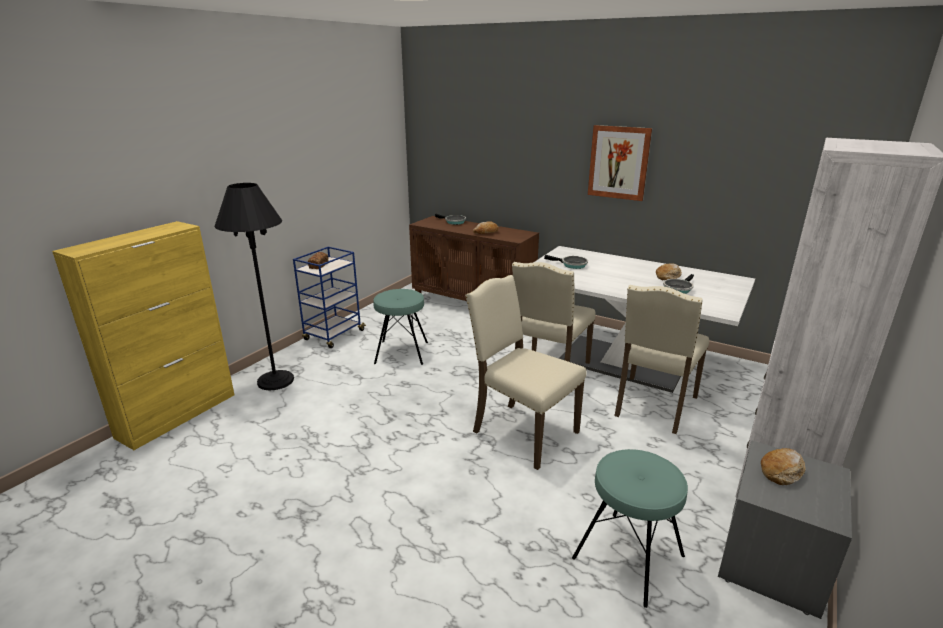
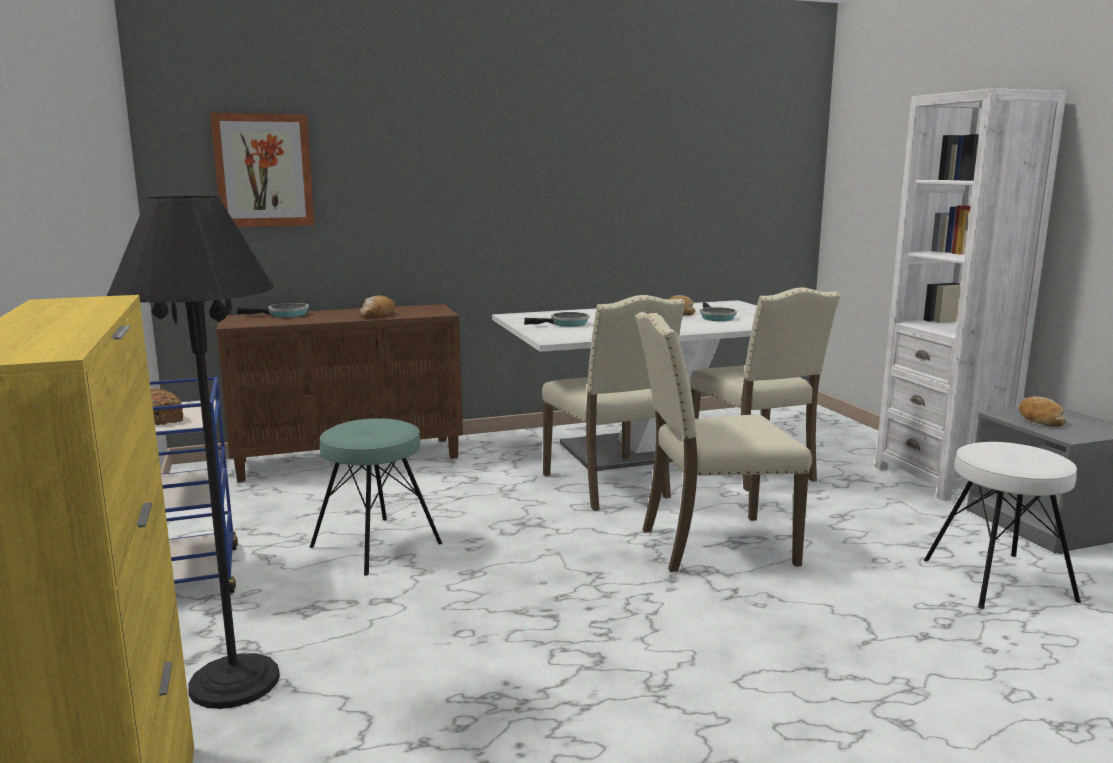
camera: 50 degrees left, 10 degrees down
(619, 162) = (553, 180): picture -> picture (264, 170)
(628, 556) = (998, 580): turquoise stool -> white stool

